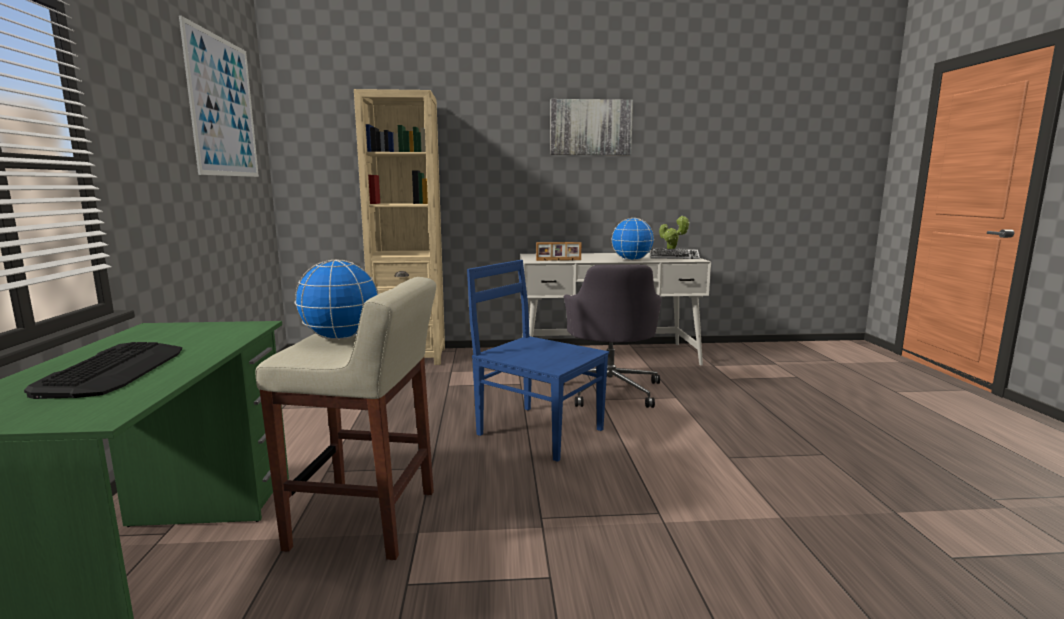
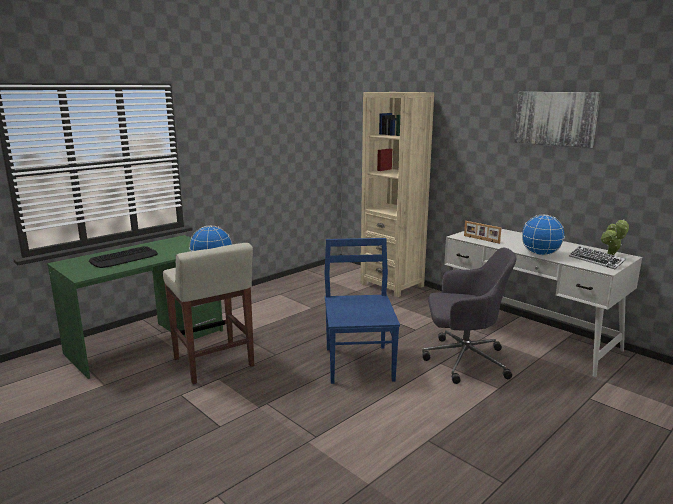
camera: 50 degrees right, 5 degrees up
(223, 107) = (292, 107): picture -> none
(610, 390) = (463, 360): grey office chair -> grey office chair turned 135 degrees counterclockwise

